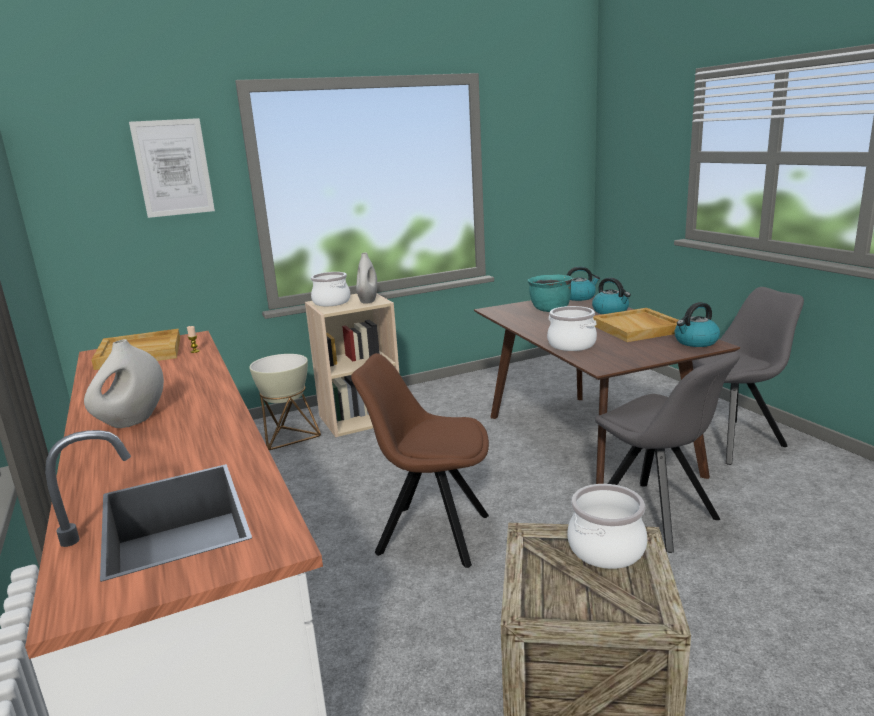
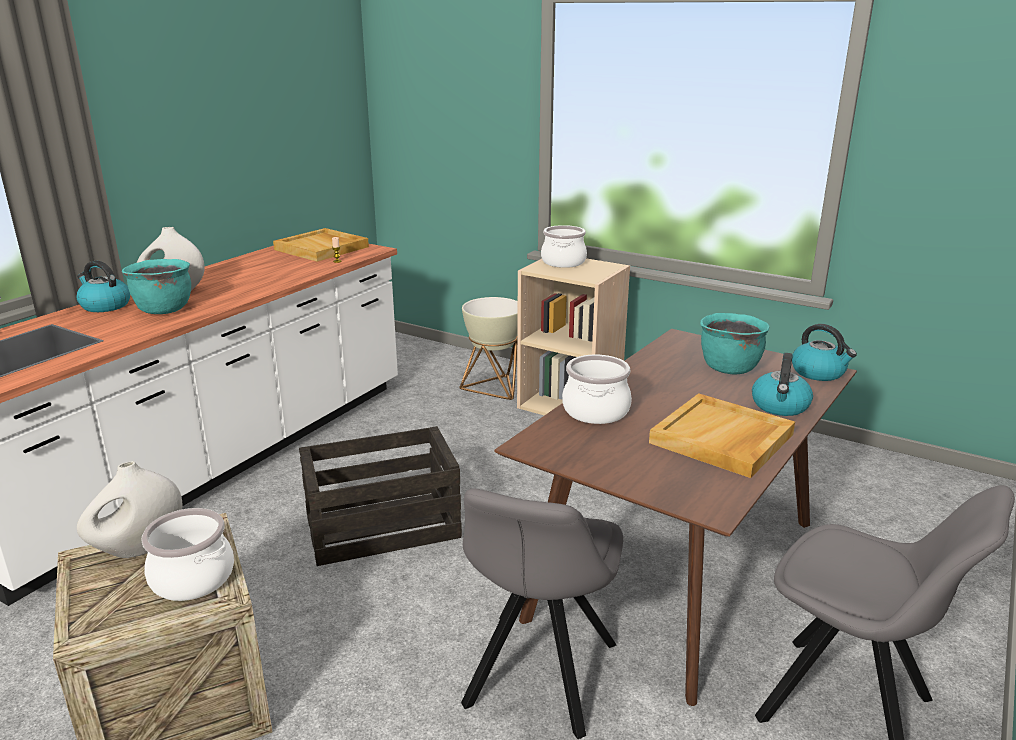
camera: 55 degrees right, 5 degrees up
(173, 168) = (474, 80): picture -> none
(181, 429) = (163, 309): none -> turquoise cooking pot
(368, 301) = (588, 273): white vase -> white vase (138, 549)
(432, 535) = (384, 527): brown chair -> crate
(695, 342) = (708, 493): kettle -> kettle (105, 306)

